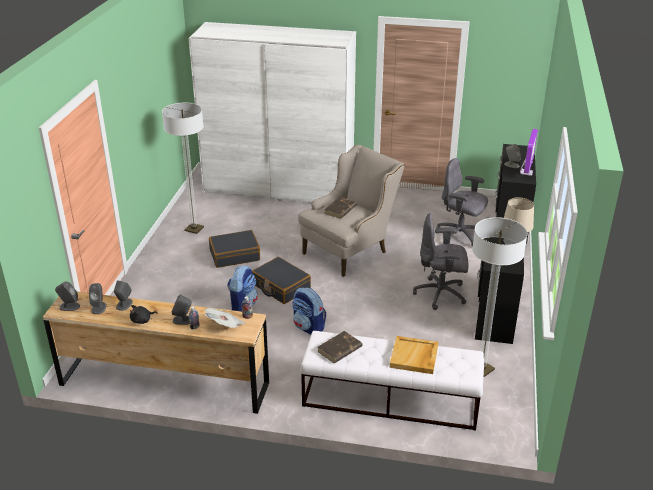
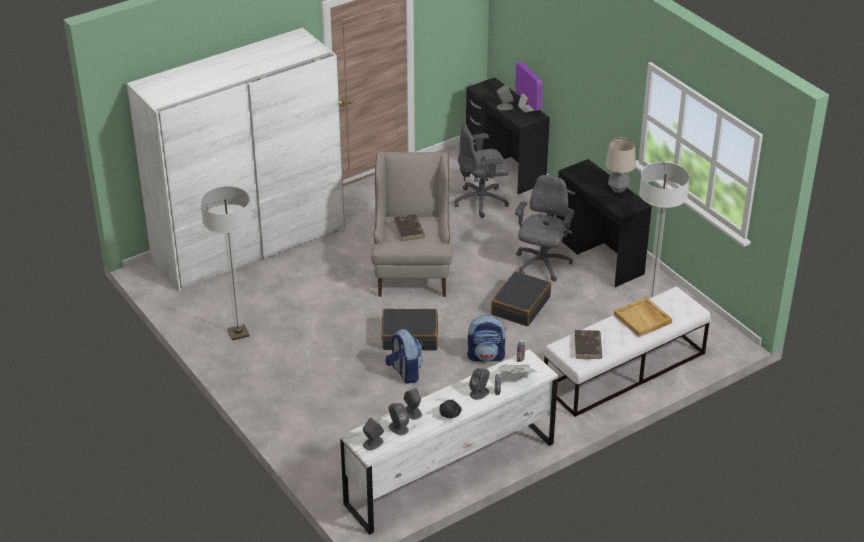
camera: 45 degrees left, 5 degrees up
(164, 384) = (450, 473): brown dresser -> white dresser
(234, 255) = (321, 334): black suitcase -> black suitcase (520, 306)
(441, 294) = (542, 265): grey office chair -> grey office chair turned 150 degrees clockwise

